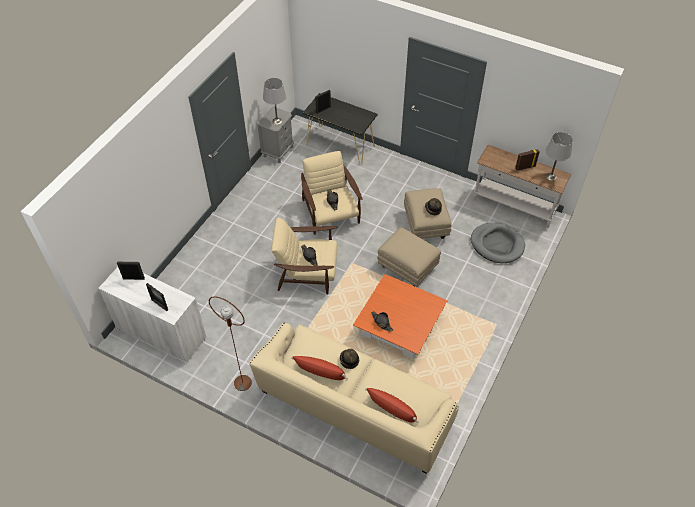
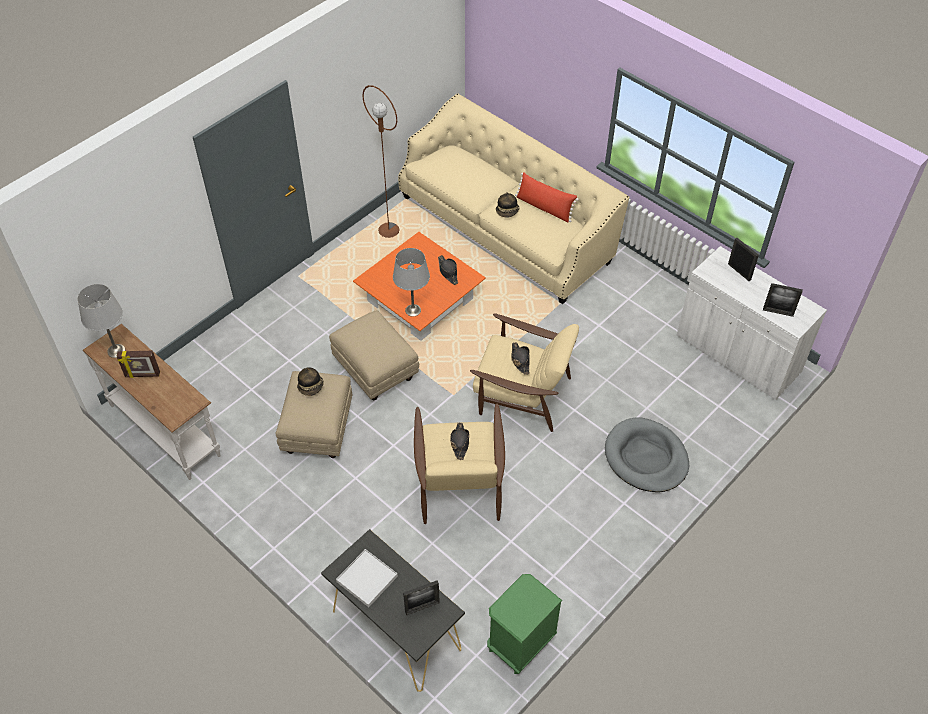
camera: 165 degrees left, 0 degrees up
(242, 383) = (633, 277): brown floor lamp -> brown floor lamp (389, 230)
(276, 121) = (522, 595): grey table lamp -> grey table lamp (413, 310)
(278, 151) = (520, 644): grey nightstand -> green nightstand
(353, 115) = (367, 579): none -> white tray
(392, 409) = (476, 162): red pillow -> none
(497, 244) = (230, 375): grey dog bed -> grey dog bed (646, 457)

